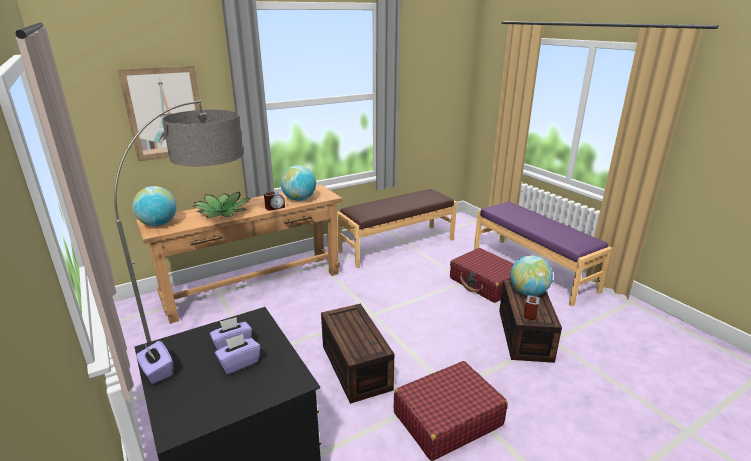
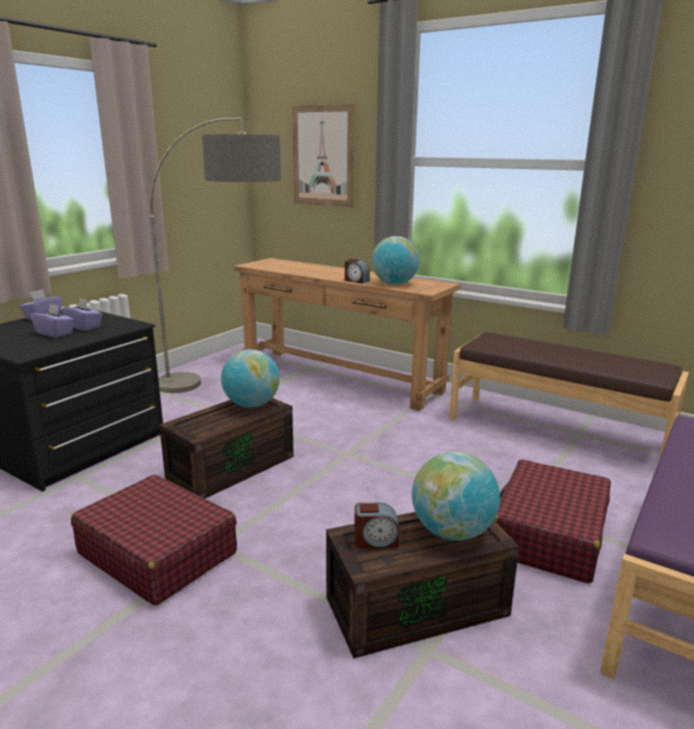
camera: 65 degrees right, 5 degrees down
(158, 224) = (267, 263): globe -> globe (251, 405)
(223, 212) = (319, 271): potted plant -> none

